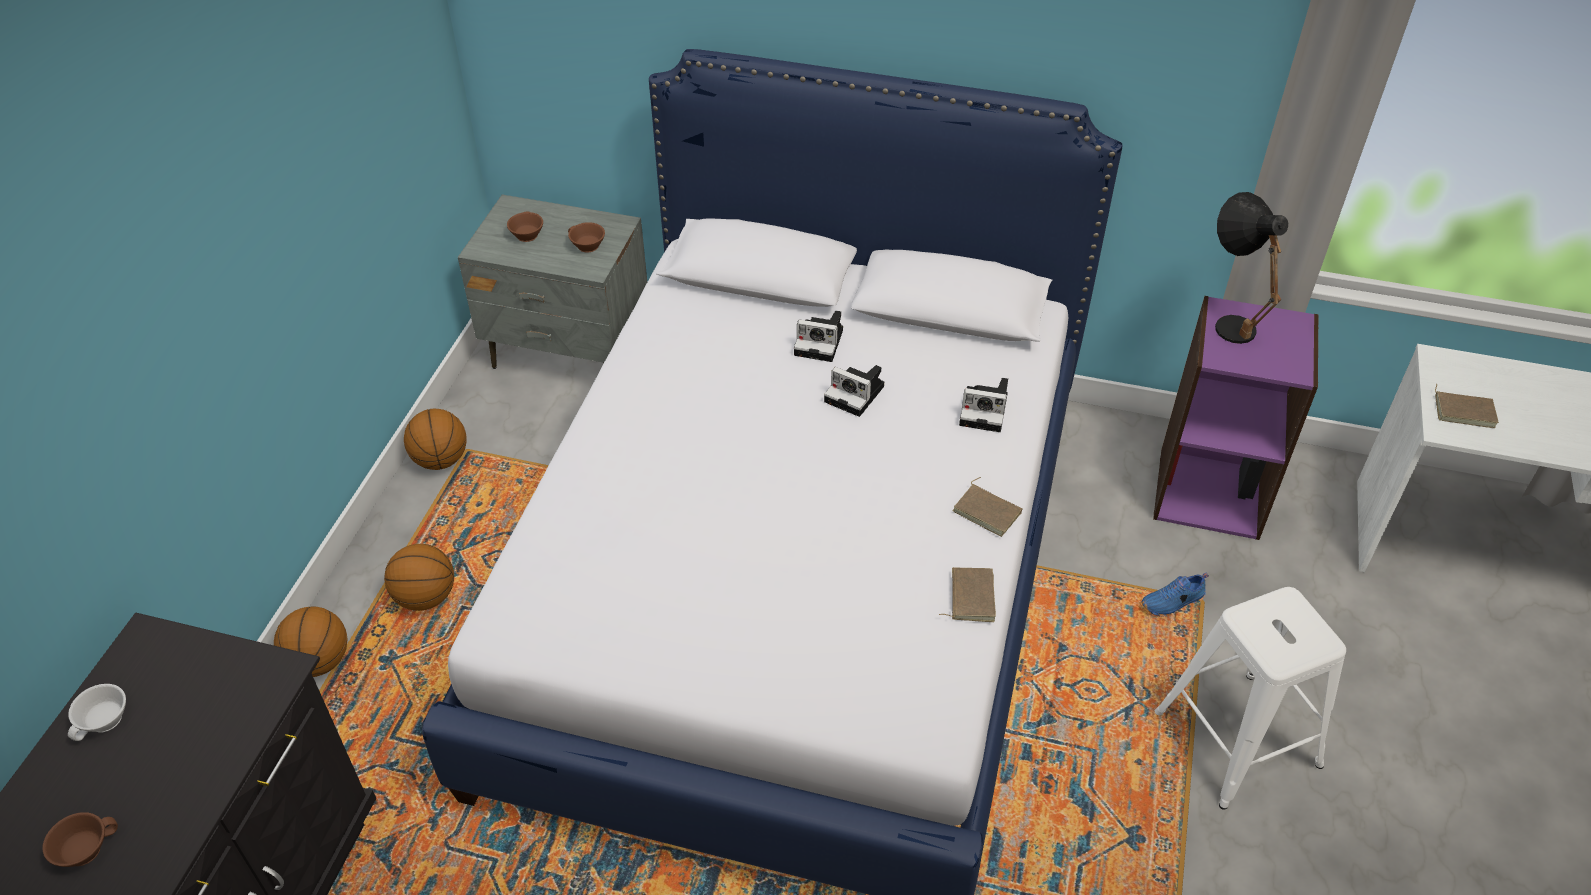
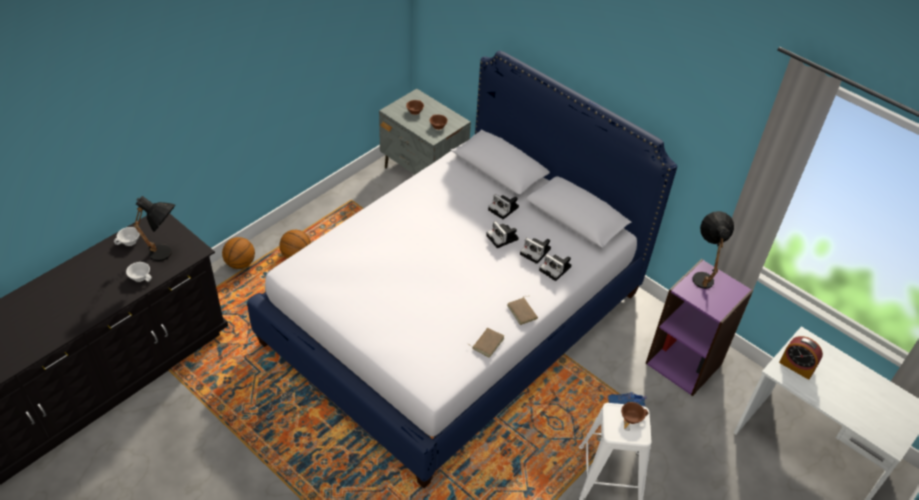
camera: 25 degrees right, 0 degrees up
(84, 847) = (98, 282): brown cup -> brown cup (632, 417)
(182, 786) = (141, 276): none -> white cup
(215, 715) = (166, 256): none -> black table lamp
(441, 459) = (338, 200): basketball -> none
(931, 395) = (536, 252): none -> camera
(1464, 410) = (796, 366): brown book -> alarm clock

